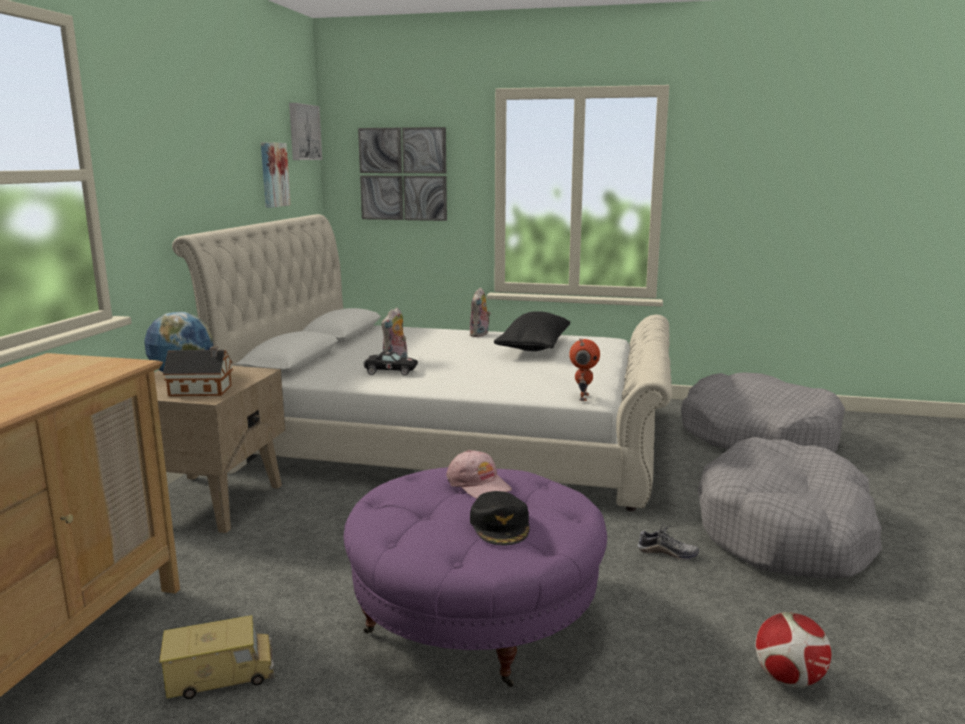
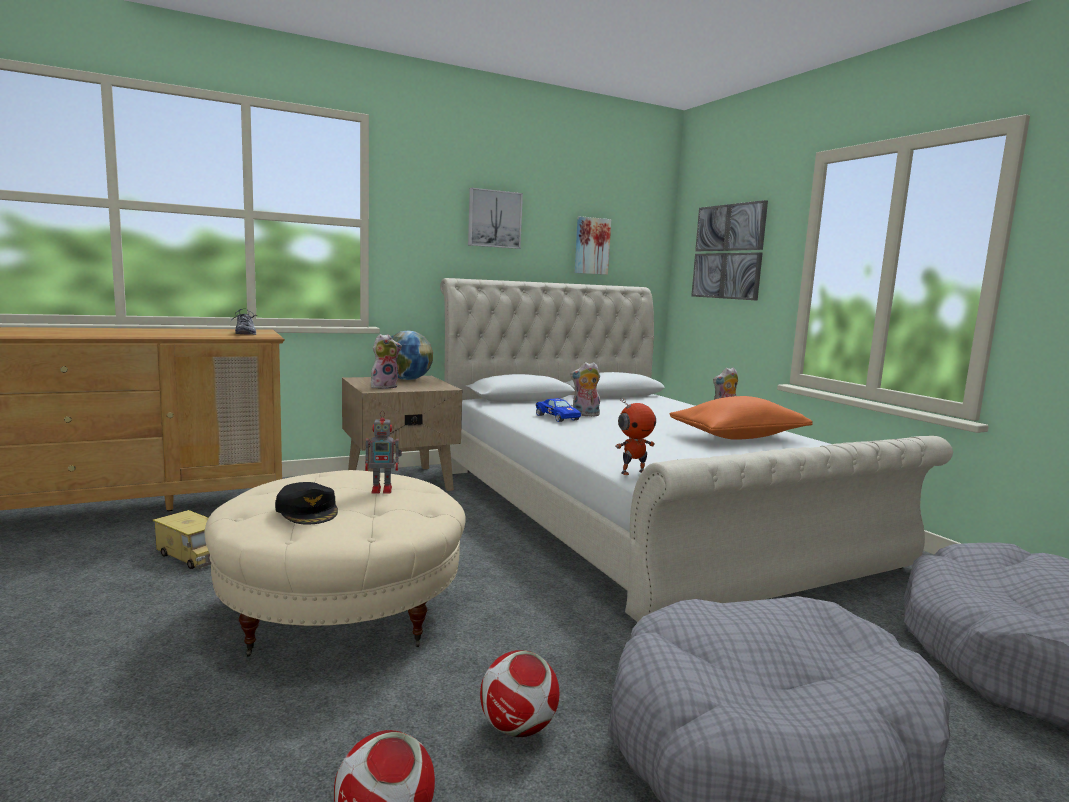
camera: 50 degrees right, 5 degrees down
(203, 390) = (384, 387): toy house -> plush toy
(303, 132) = (646, 212): picture -> picture (494, 219)
(389, 371) = (556, 417): black toy car -> blue toy car
(475, 617) = (342, 610): purple ottoman -> beige ottoman
(478, 484) = (383, 489): pink cap -> toy robot
(500, 525) = (308, 511): black cap -> black cap turned 75 degrees counterclockwise
(533, 347) = (738, 437): black pillow -> orange pillow
(667, 553) = (577, 671): shoe -> shoe (245, 334)
(716, 597) = (517, 728): none -> football

